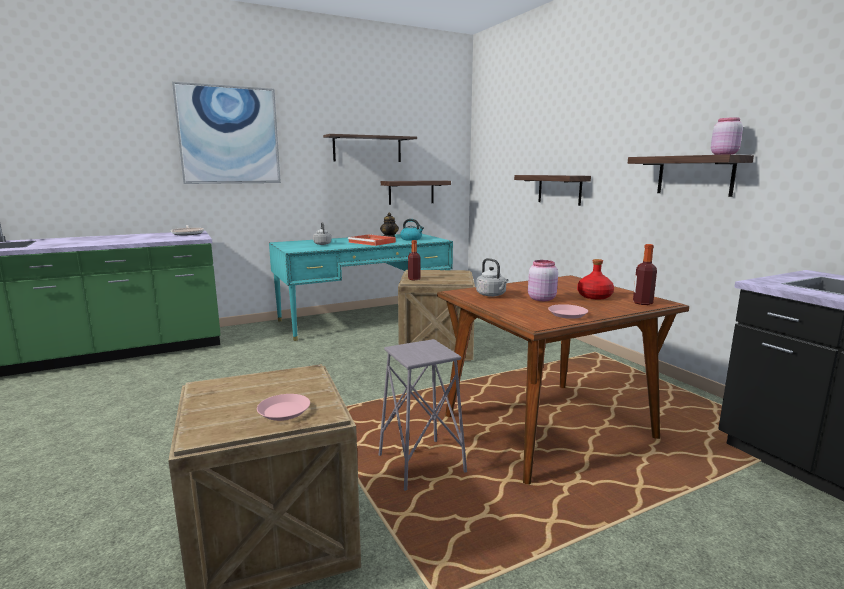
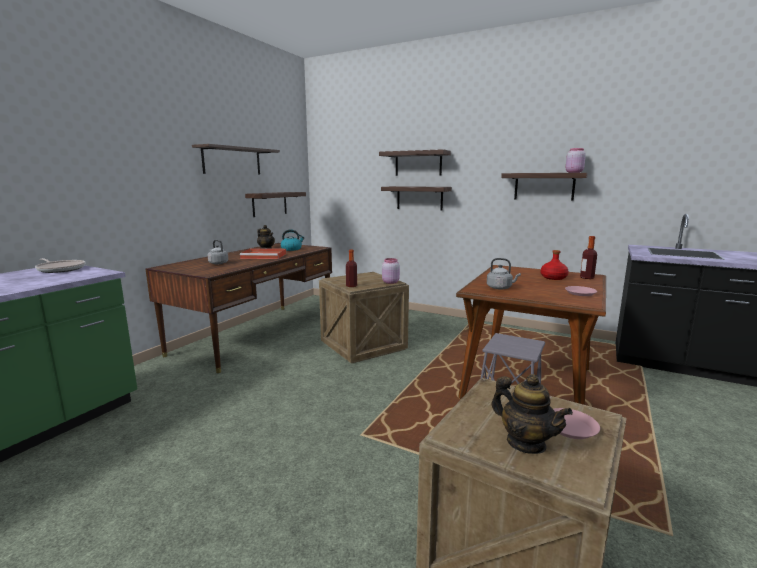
camera: 35 degrees left, 0 degrees up
(229, 135) = (89, 140): picture -> none
(229, 406) = (526, 443): none -> teapot
(364, 319) = (256, 334): turquoise desk -> brown desk
(541, 298) = (534, 285): pink jar -> pink jar (390, 282)
(560, 147) = (418, 163): none -> shelf

